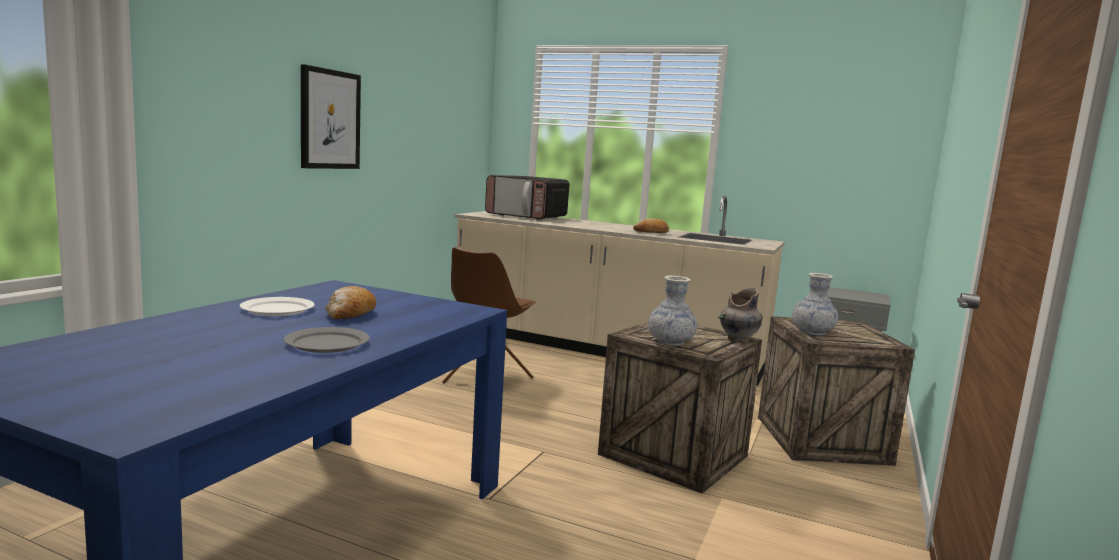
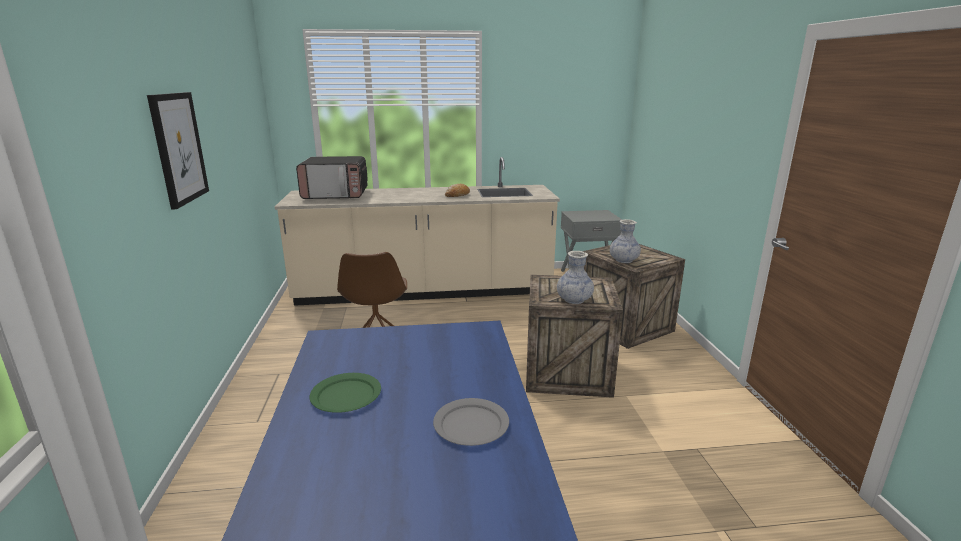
camera: 30 degrees left, 10 degrees up
(277, 309) = (346, 395): white plate -> green plate
(349, 314) = (413, 376): bread -> none
(737, 340) = (602, 283): grey vase -> none

